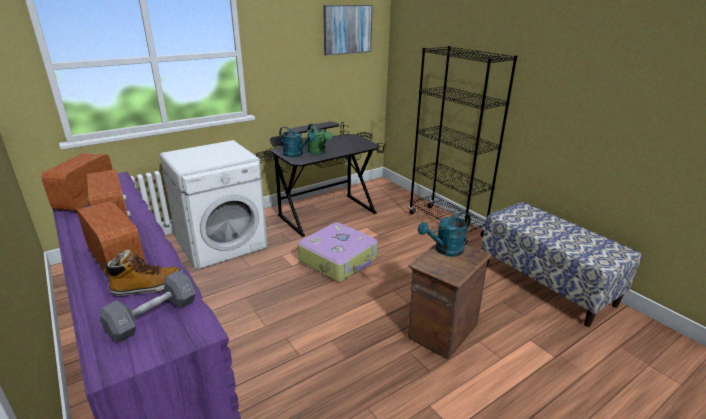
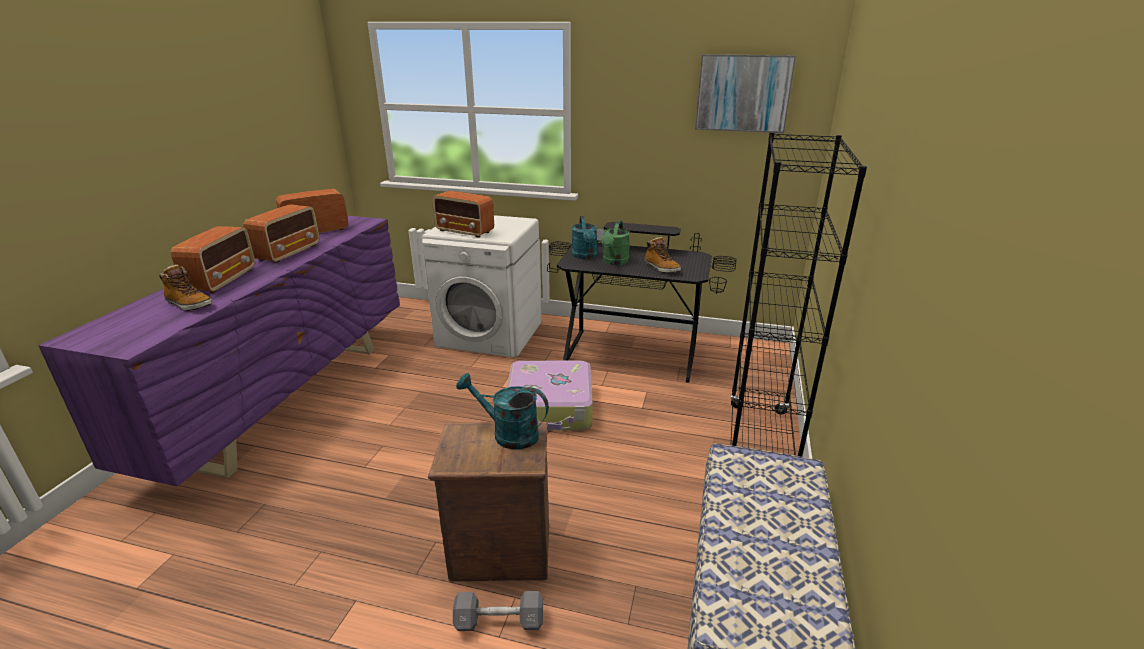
camera: 50 degrees right, 0 degrees up
(153, 317) = (145, 324): grey dumbbell -> grey dumbbell (499, 621)
(207, 161) = (465, 231): none -> radio
(348, 147) = (661, 268): none -> boot

